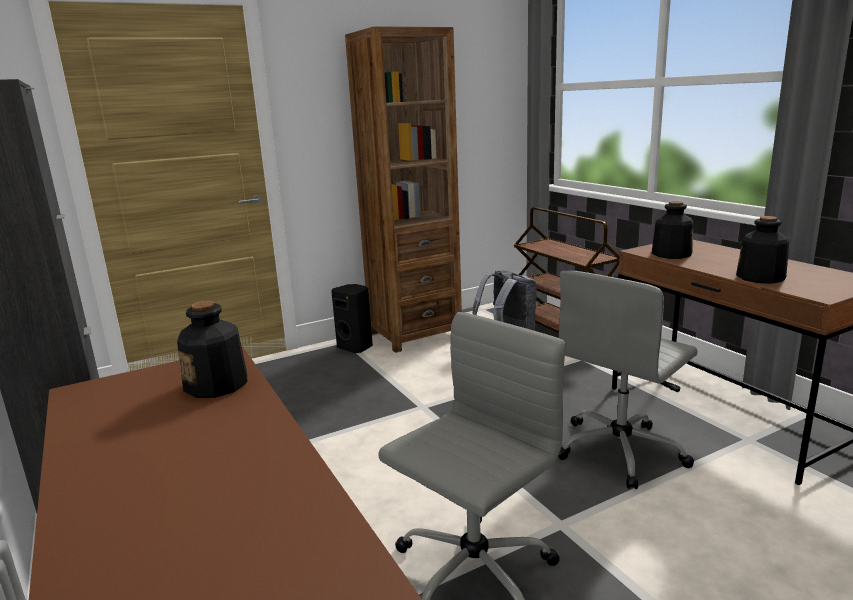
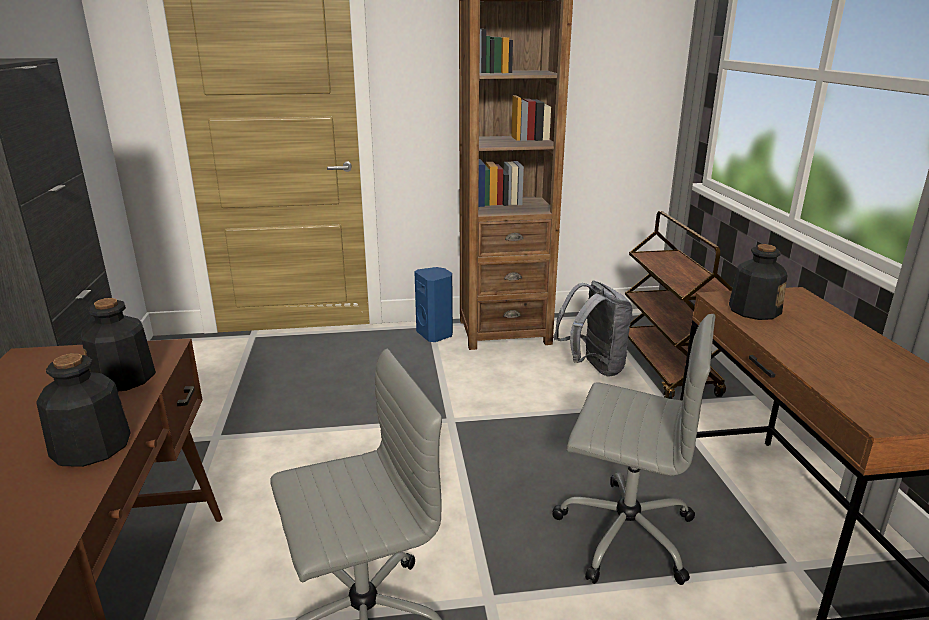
camera: 20 degrees right, 5 degrees up
(356, 347) = (435, 334): black speaker -> blue speaker
(621, 450) = (623, 532): grey office chair -> grey office chair turned 135 degrees counterclockwise
(760, 277) = (828, 372): bottle -> bottle (90, 447)

